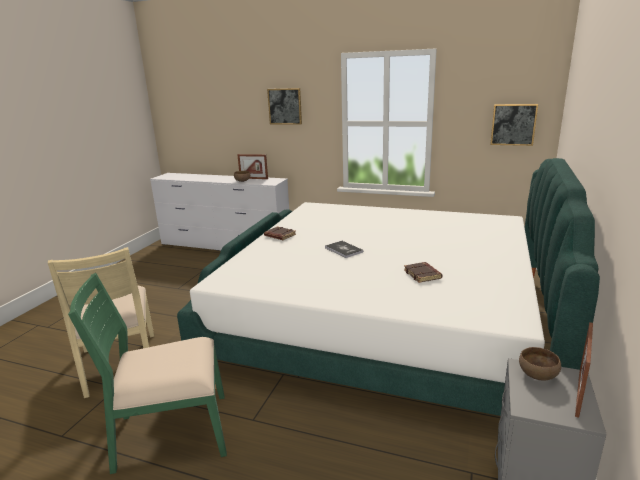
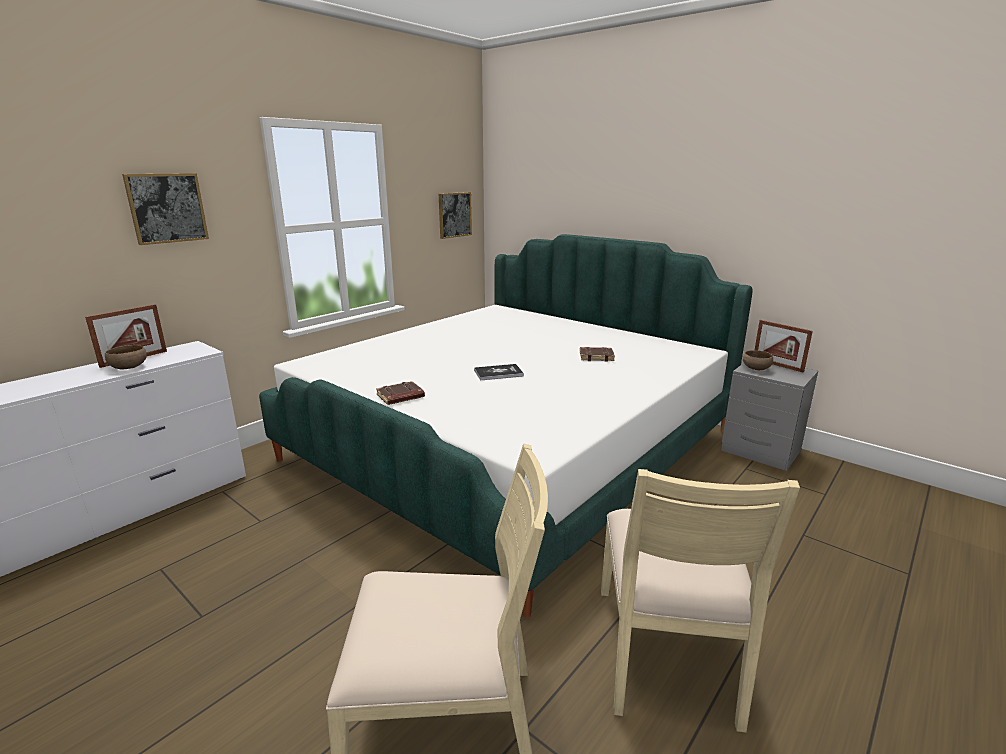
camera: 70 degrees left, 0 degrees up
(171, 432) = (667, 653): green chair -> beige chair

